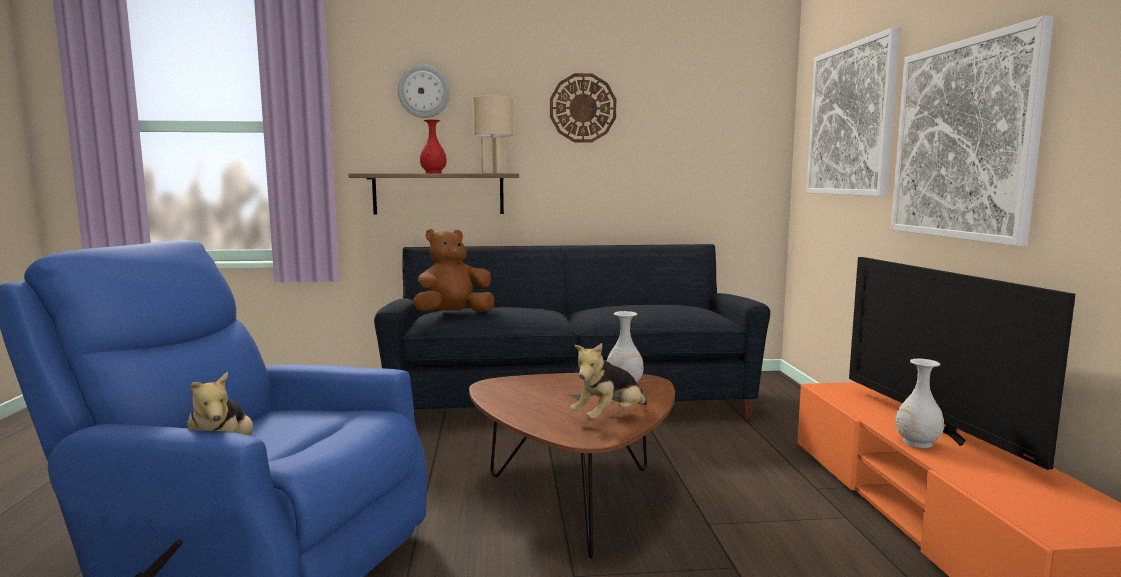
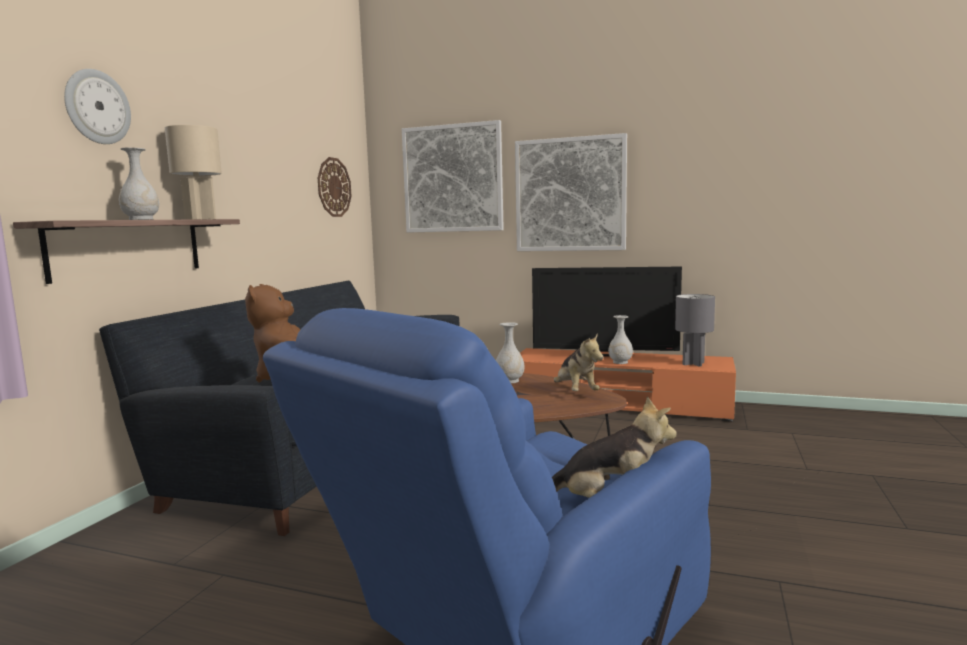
camera: 65 degrees left, 0 degrees up
(433, 173) = (141, 219): red vase -> white vase
(583, 108) = (251, 150): wall clock -> wall clock (334, 187)
(1031, 501) = (693, 363): none -> grey table lamp

